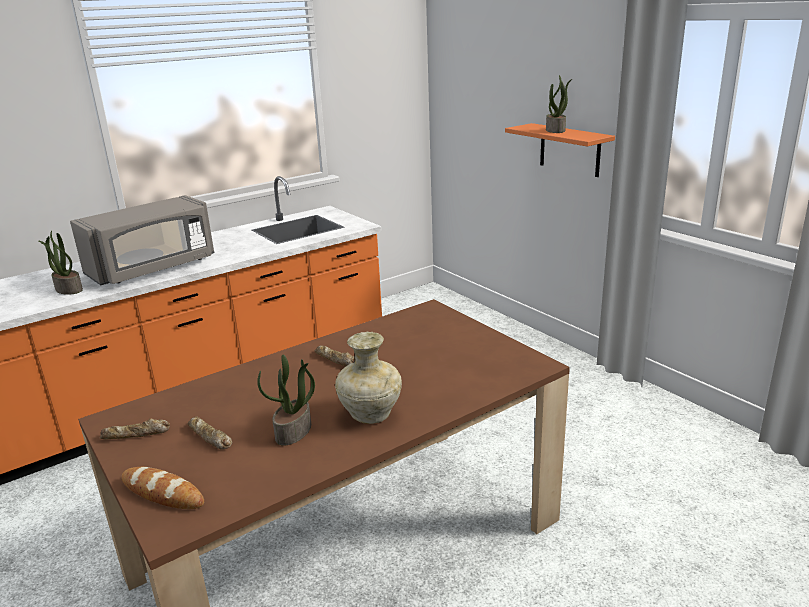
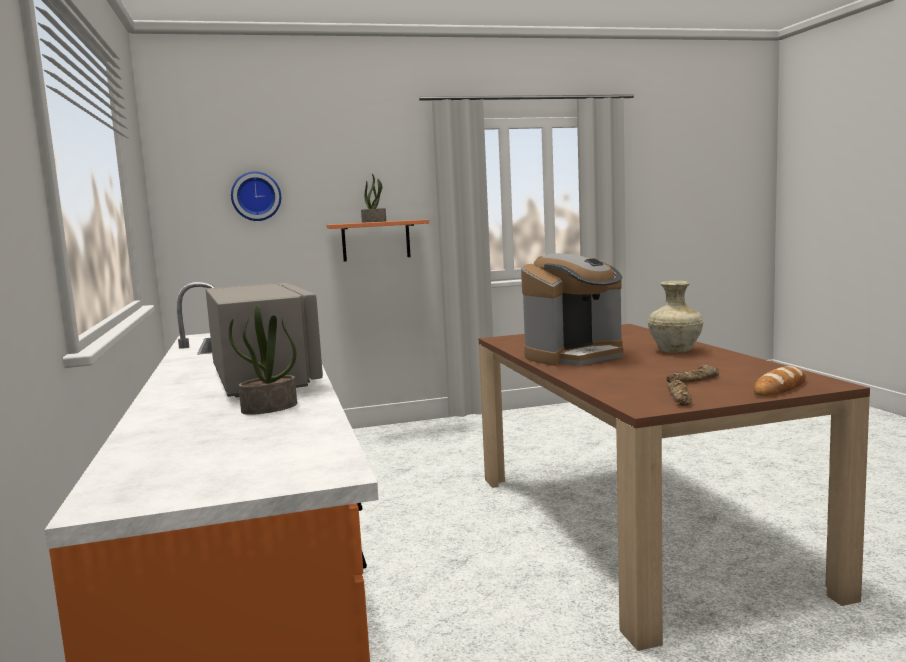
camera: 70 degrees left, 15 degrees down
(294, 432) = (694, 364): potted plant -> none
(336, 360) = (575, 356): bread -> coffee machine
(485, 85) = (256, 196): none -> wall clock

